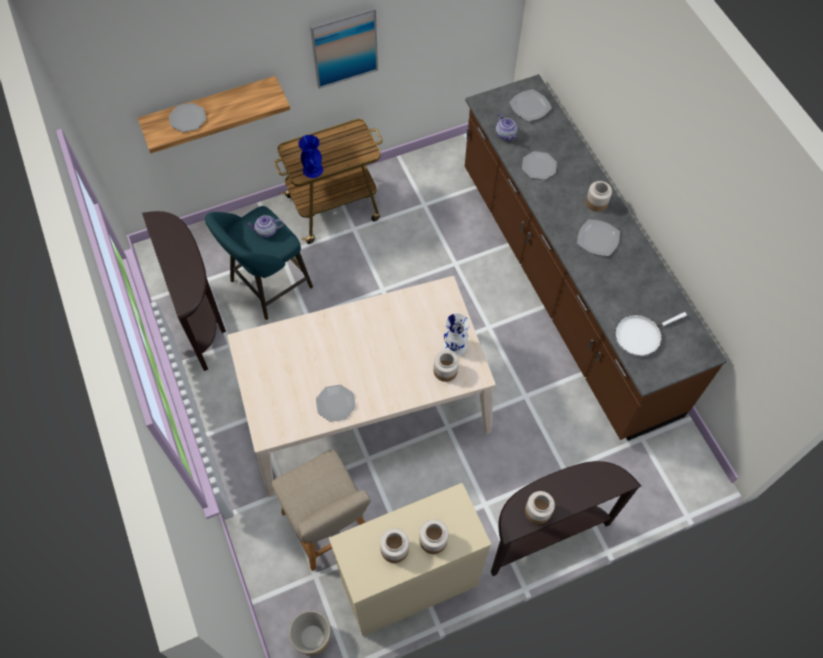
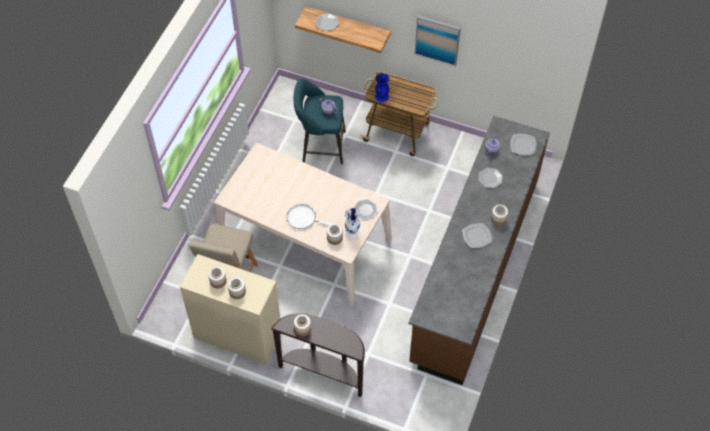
camera: 45 degrees right, 5 degrees down
(202, 317) = (274, 136): brown console table -> none
(313, 637) = (173, 319): planter -> none
(335, 403) = (269, 211): plate -> plate (365, 210)
(640, 335) = (441, 296): white frying pan -> white frying pan (303, 218)

